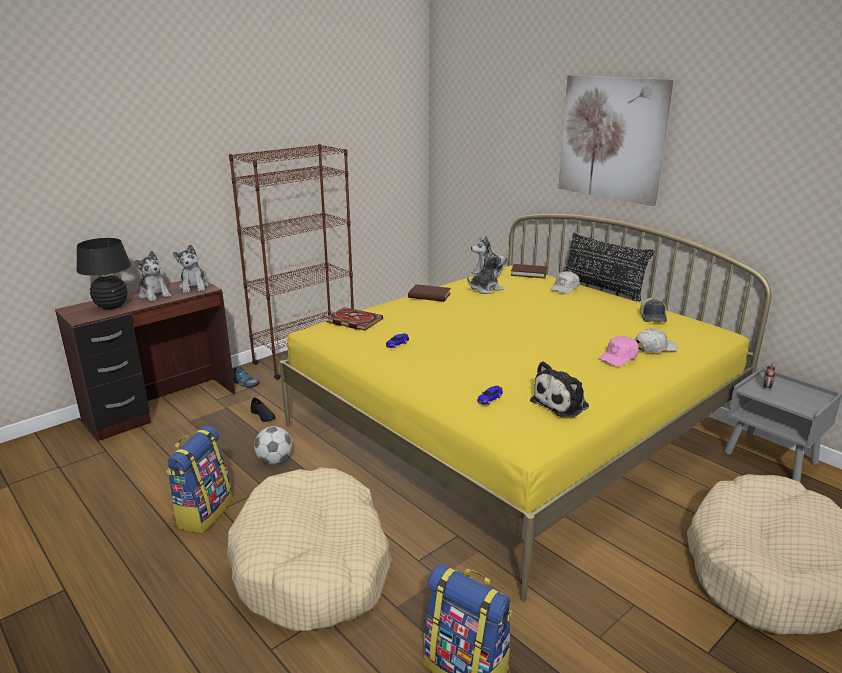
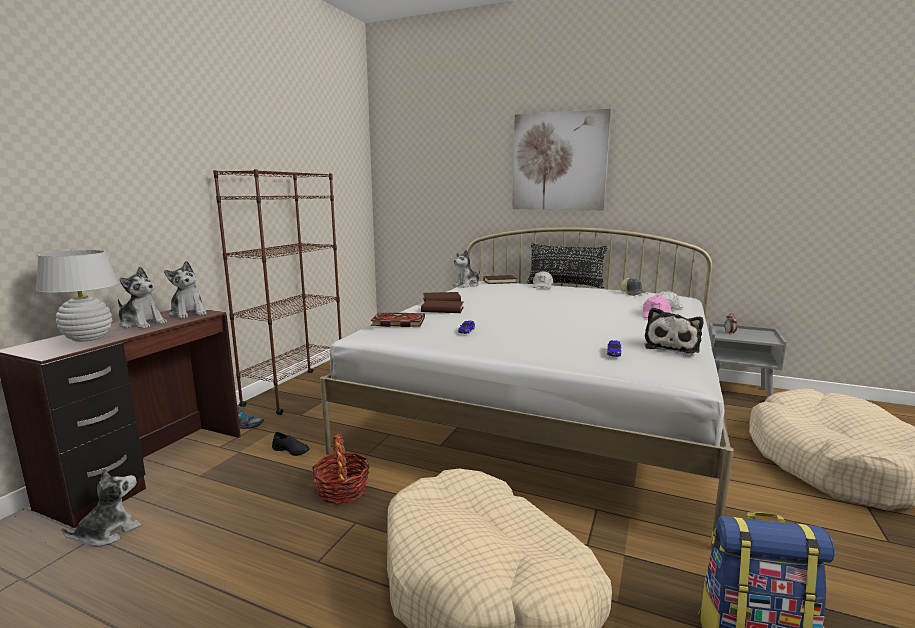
camera: 25 degrees left, 10 degrees down
(111, 306) = (88, 338): black table lamp -> white table lamp
(203, 512) = (296, 572): backpack -> none
(274, 460) = (342, 490): football -> basket
(412, 310) = (442, 310): none -> brown book
(485, 289) = (482, 292): plush toy -> plush toy (109, 532)
(512, 428) = (543, 410): yellow bed -> white bed

